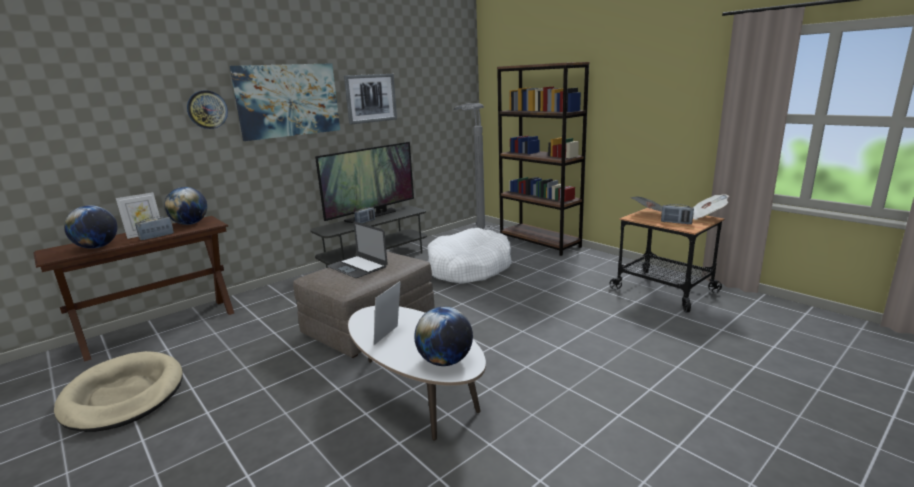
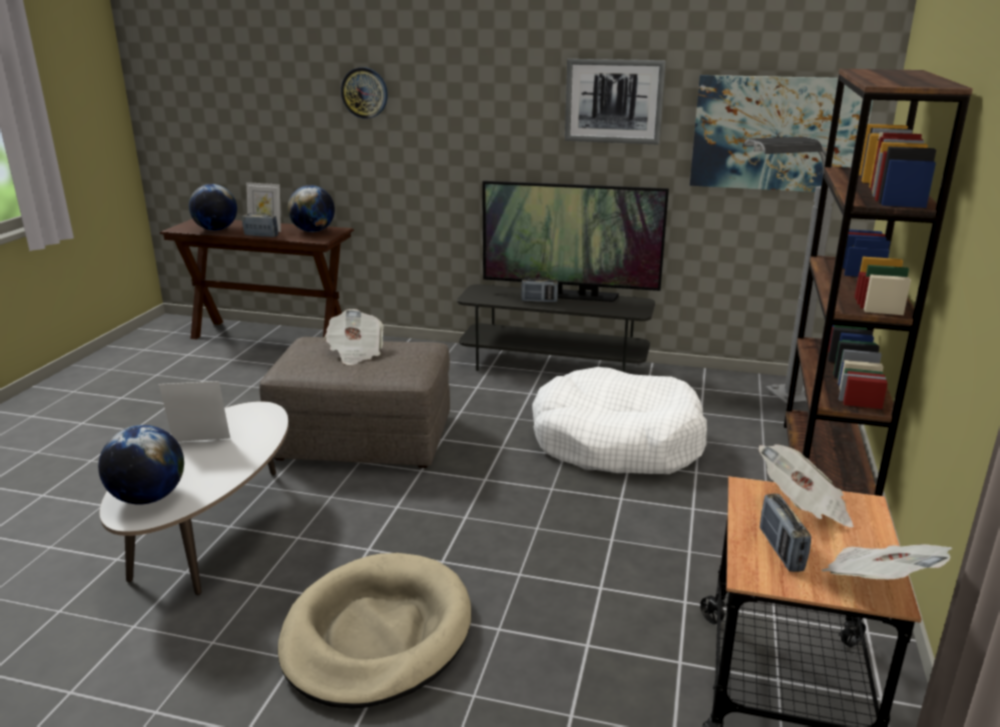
camera: 55 degrees right, 5 degrees up
(124, 395) = (145, 381): beige dog bed -> beige dog bed (377, 634)
(288, 100) = (471, 91): picture -> picture (778, 134)
(357, 267) = (355, 352): laptop -> newspaper

